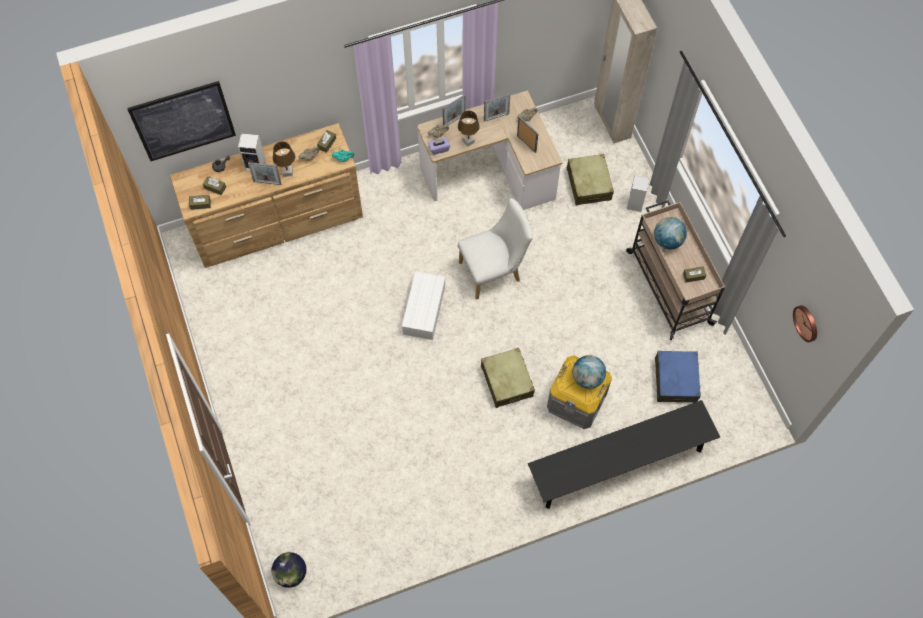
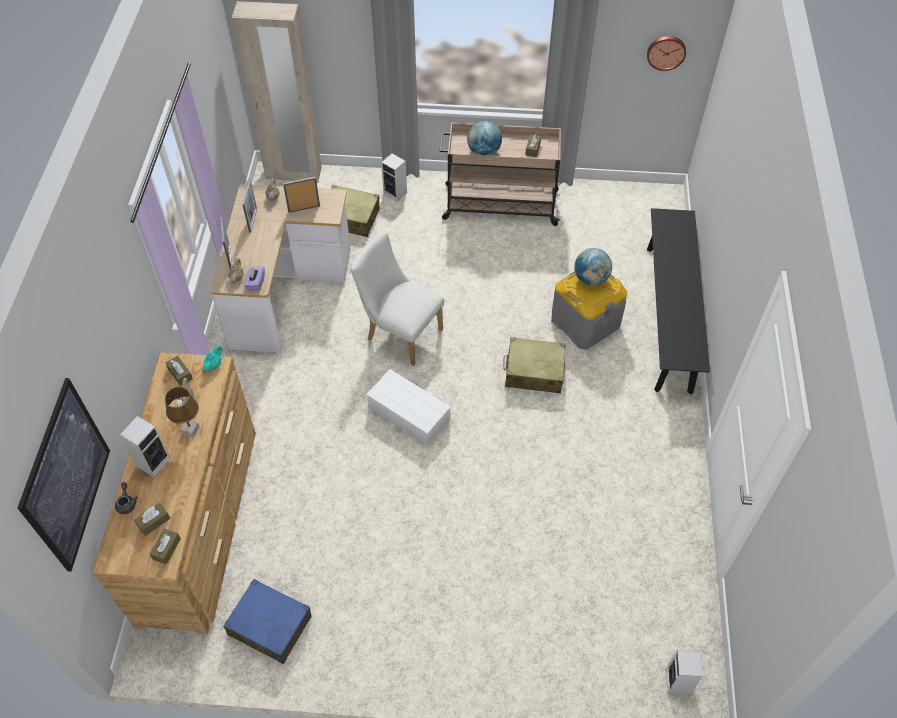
camera: 65 degrees left, 10 degrees down
(267, 182) = (189, 458): picture frame -> none
(291, 573) = (678, 683): globe -> speaker
(468, 141) = (265, 255): brown table lamp -> none
(494, 271) = (400, 332): white chair -> white chair turned 60 degrees counterclockwise
(675, 380) = (599, 239): blue suitcase -> blue suitcase (270, 625)

